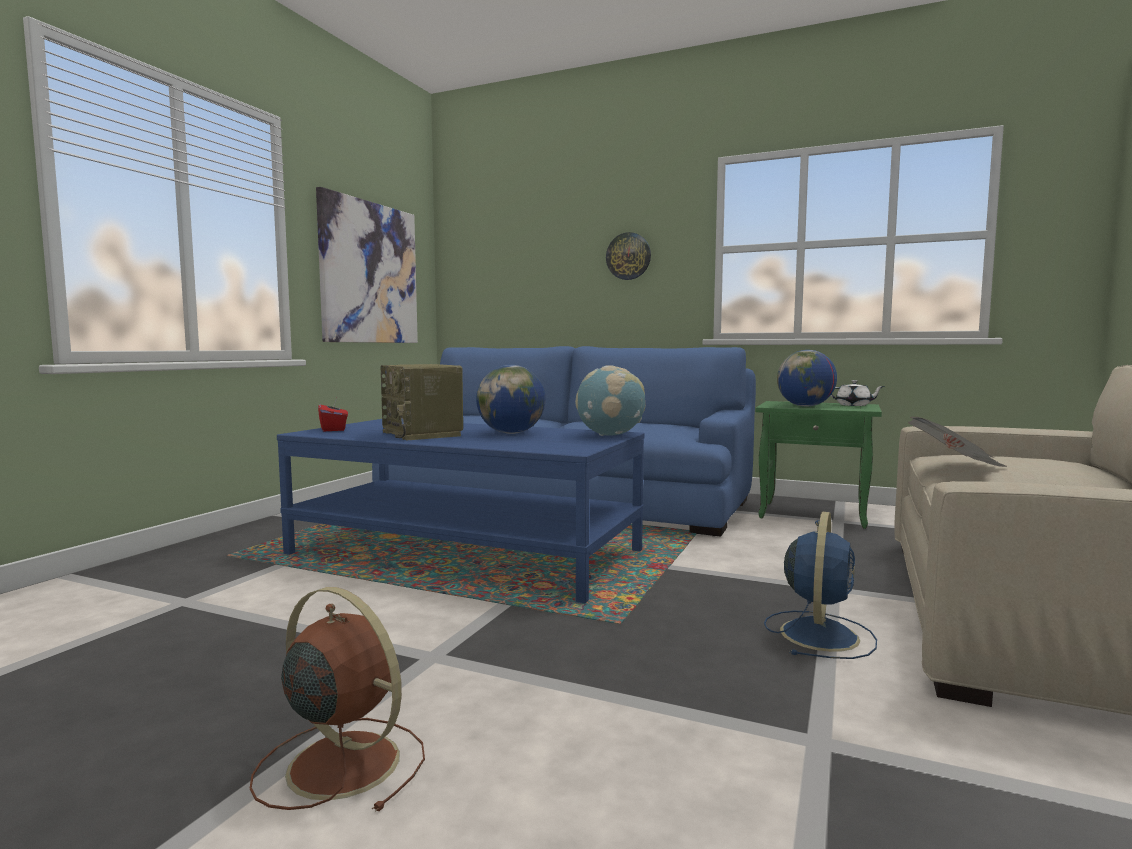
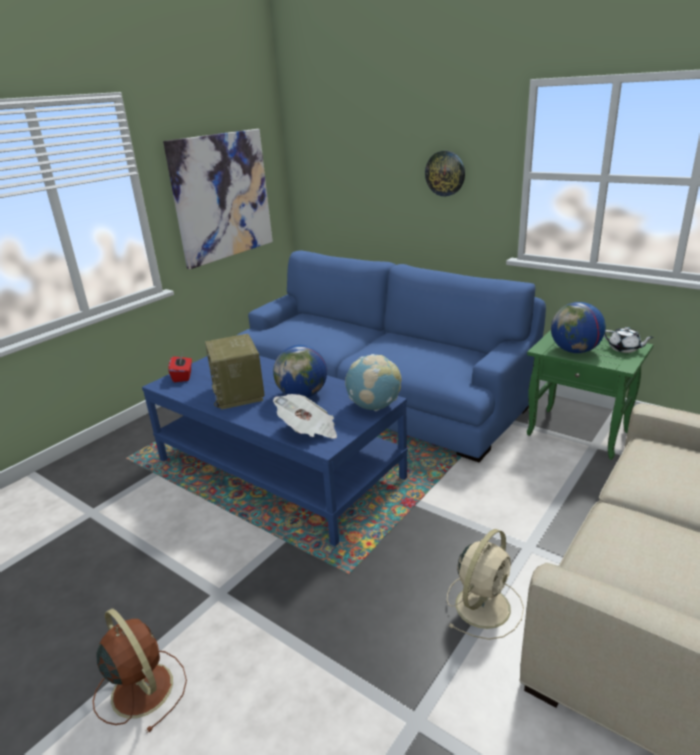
camera: 15 degrees right, 20 degrees up
(819, 634) = (484, 605): blue fan -> beige fan
(955, 465) = (635, 480): newspaper -> newspaper (308, 431)

